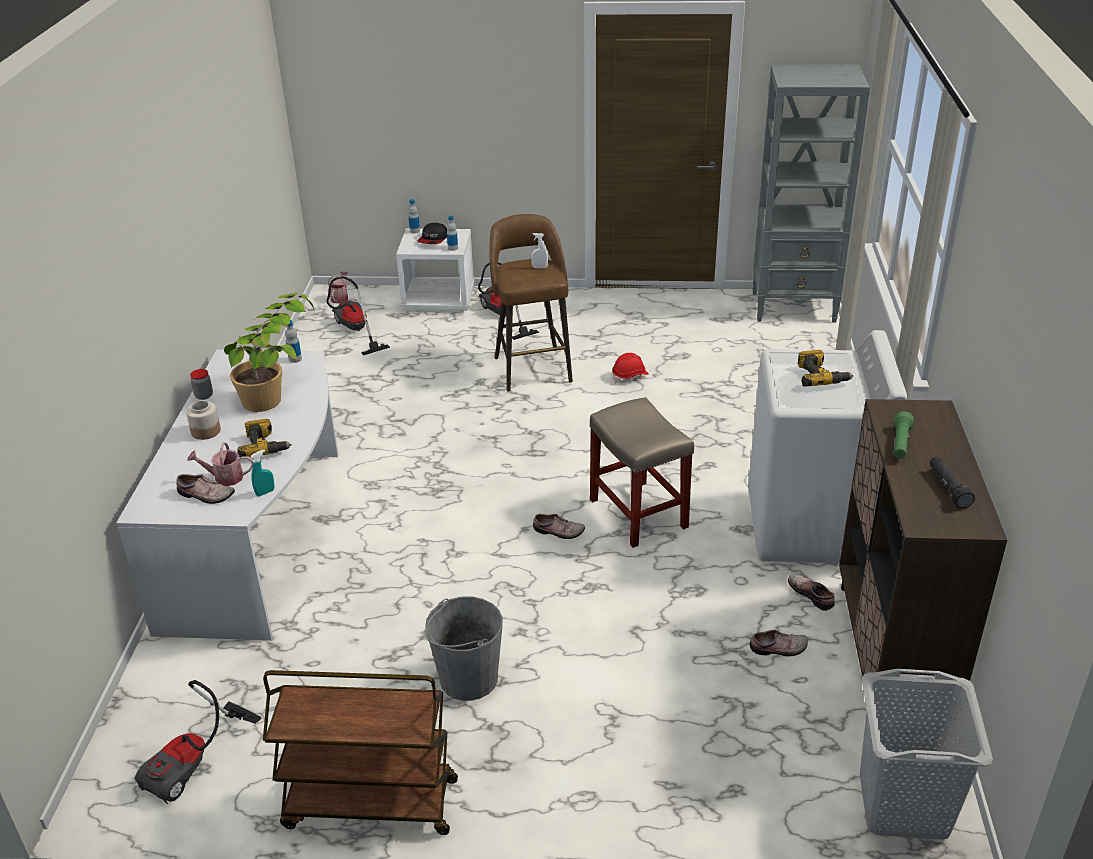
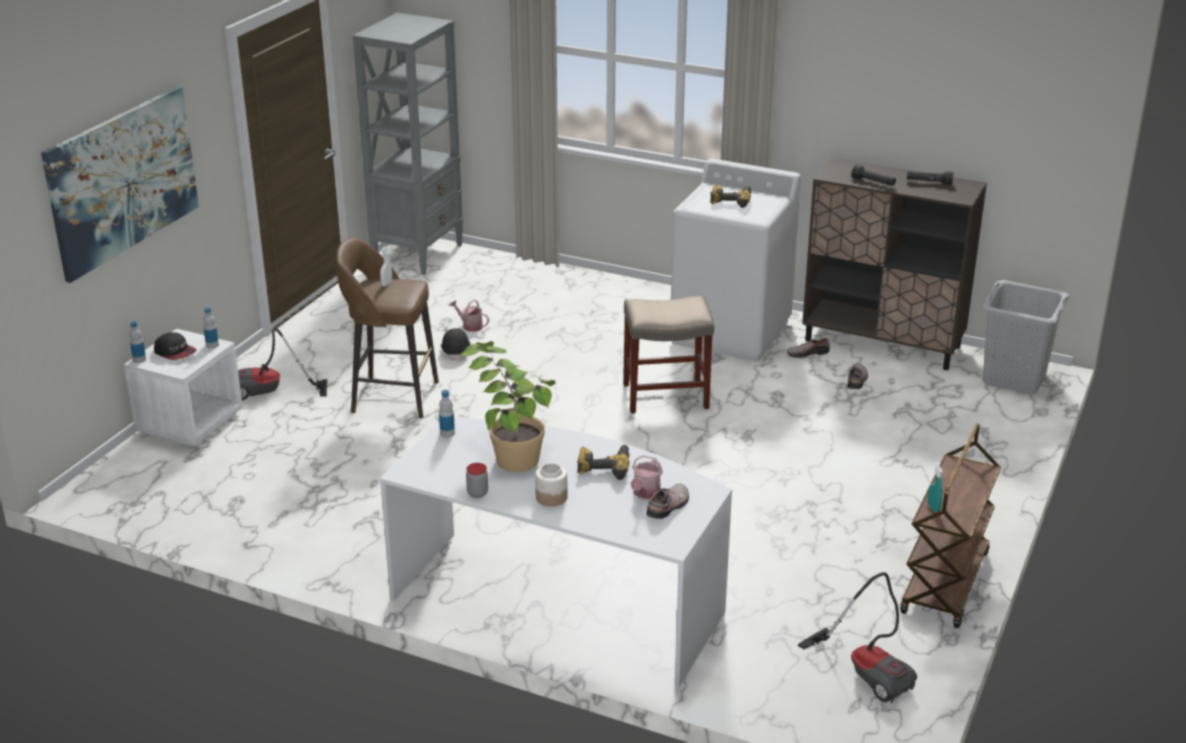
camera: 70 degrees left, 5 degrees down
(265, 492) = (685, 474): turquoise spray bottle -> turquoise spray bottle (933, 507)
(340, 297) = (104, 486): watering can -> watering can (470, 326)
(354, 331) = (199, 488): vacuum cleaner -> none
(429, 88) = (123, 181): none -> picture
(468, 678) = (826, 515): grey bucket -> none
(558, 532) = (665, 437): shoe -> none
(630, 376) = (456, 352): red hard hat -> black hard hat
(900, 443) = (873, 182): green flashlight -> black flashlight

